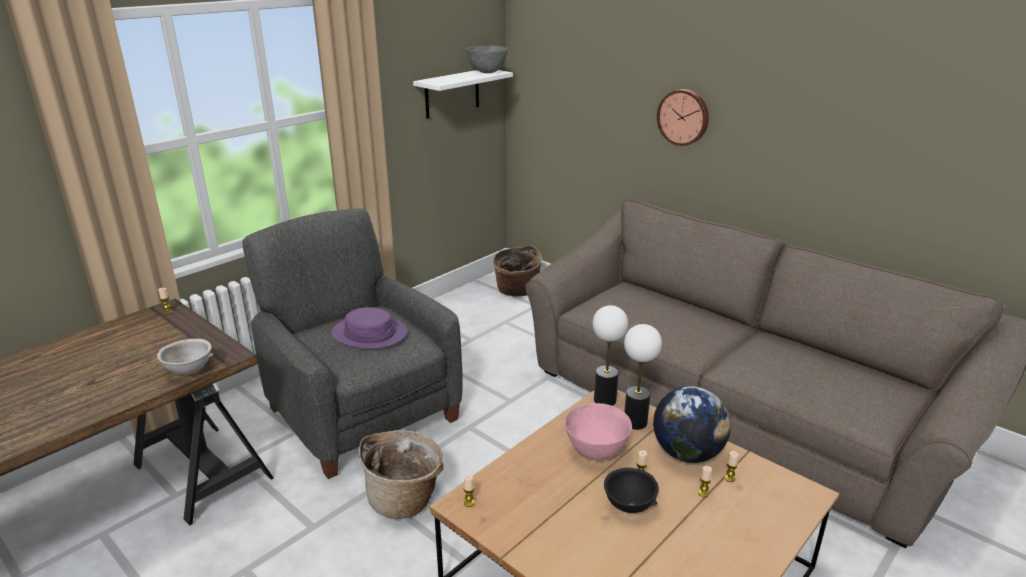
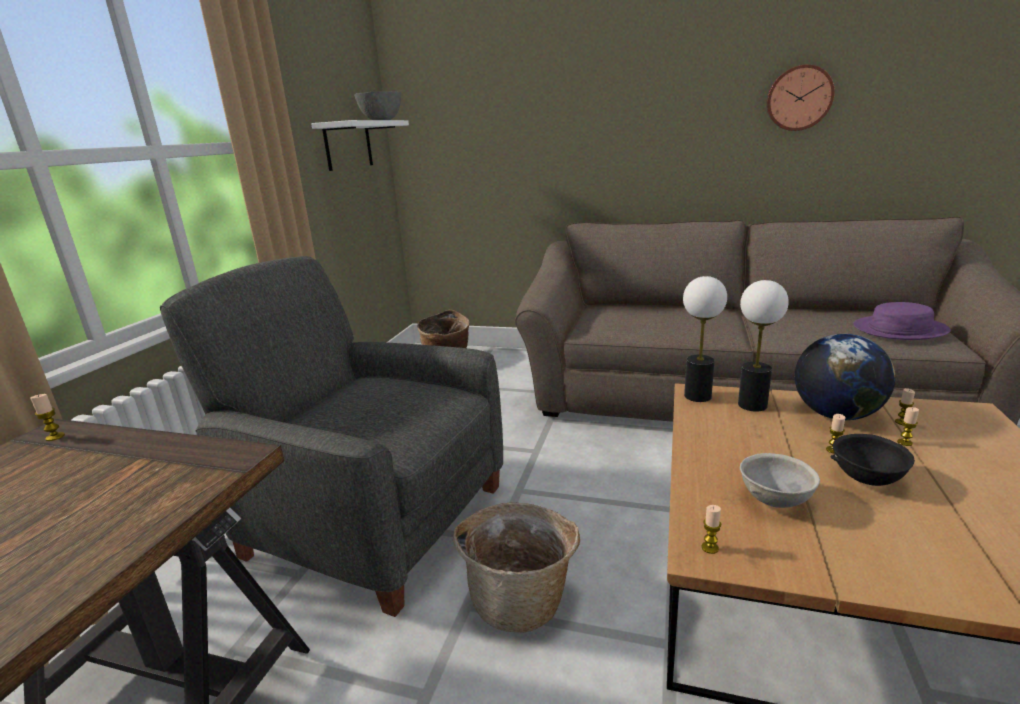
camera: 25 degrees left, 5 degrees down
(189, 370) = (172, 500): grey bowl -> grey bowl (773, 500)
(370, 333) = (385, 400): purple hat -> purple hat (899, 329)
(596, 452) = (759, 442): pink bowl -> none
(684, 117) = (606, 133): wall clock -> wall clock (799, 98)

